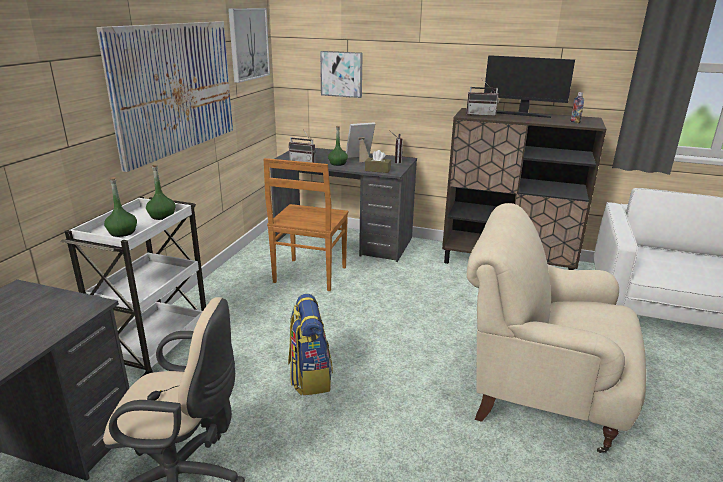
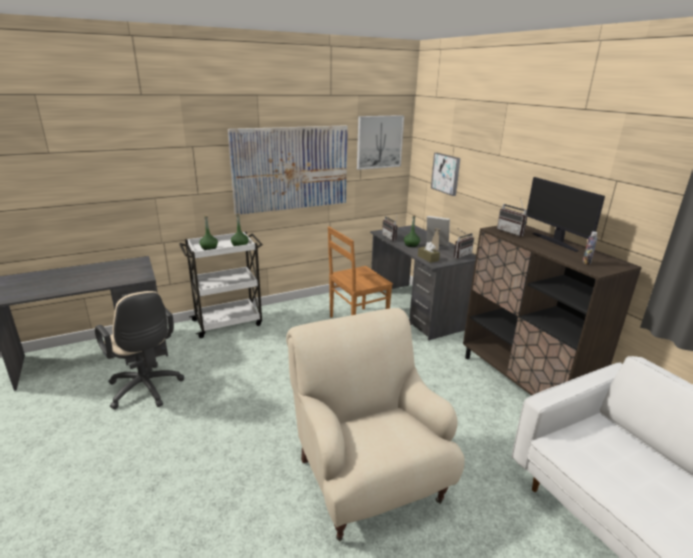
camera: 45 degrees right, 0 degrees up
(309, 376) = (263, 377): backpack -> none

